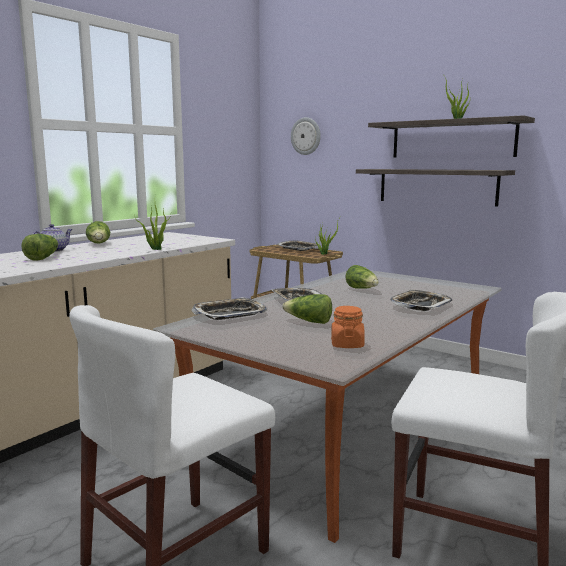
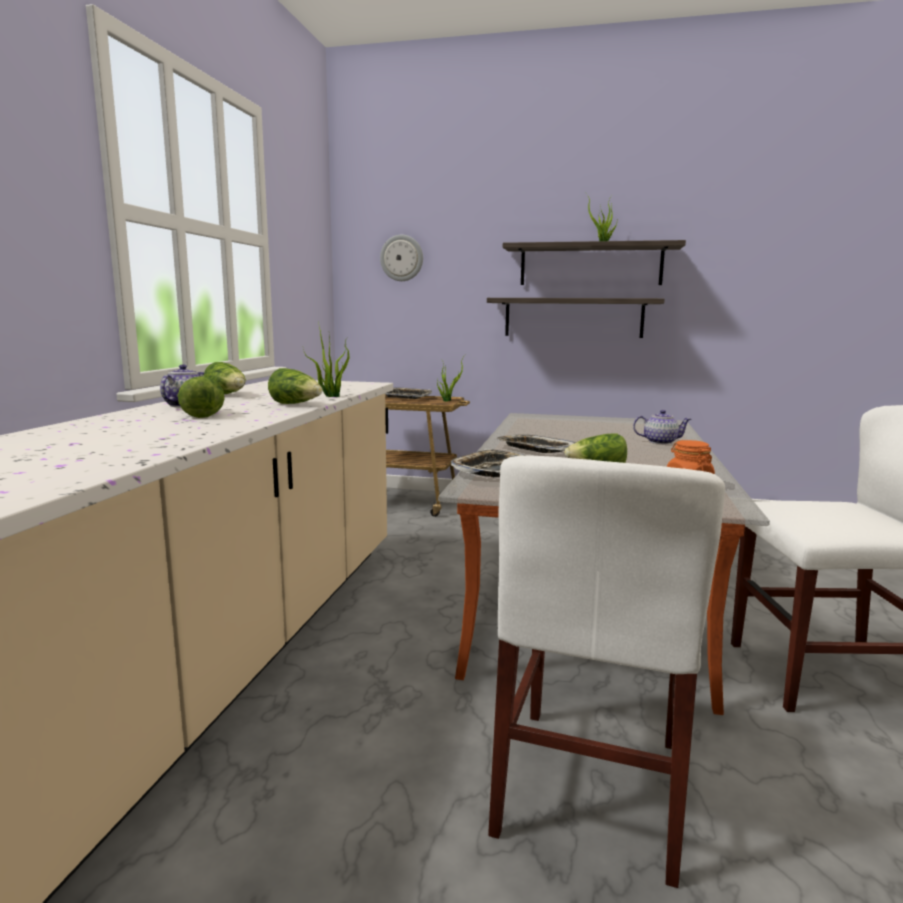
camera: 25 degrees left, 0 degrees up
(362, 289) = (569, 432): lettuce -> lettuce (296, 404)
(420, 305) = (660, 442): tray -> teapot

